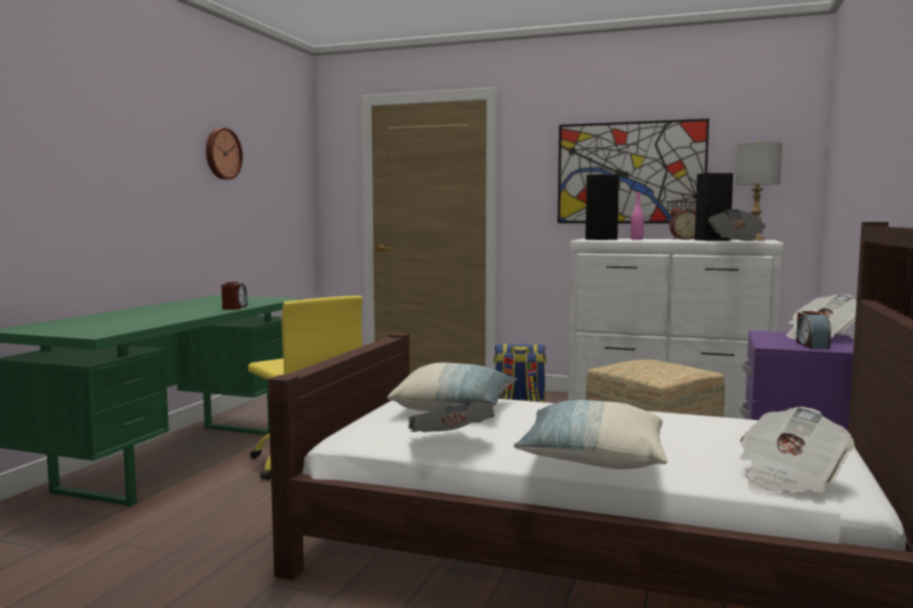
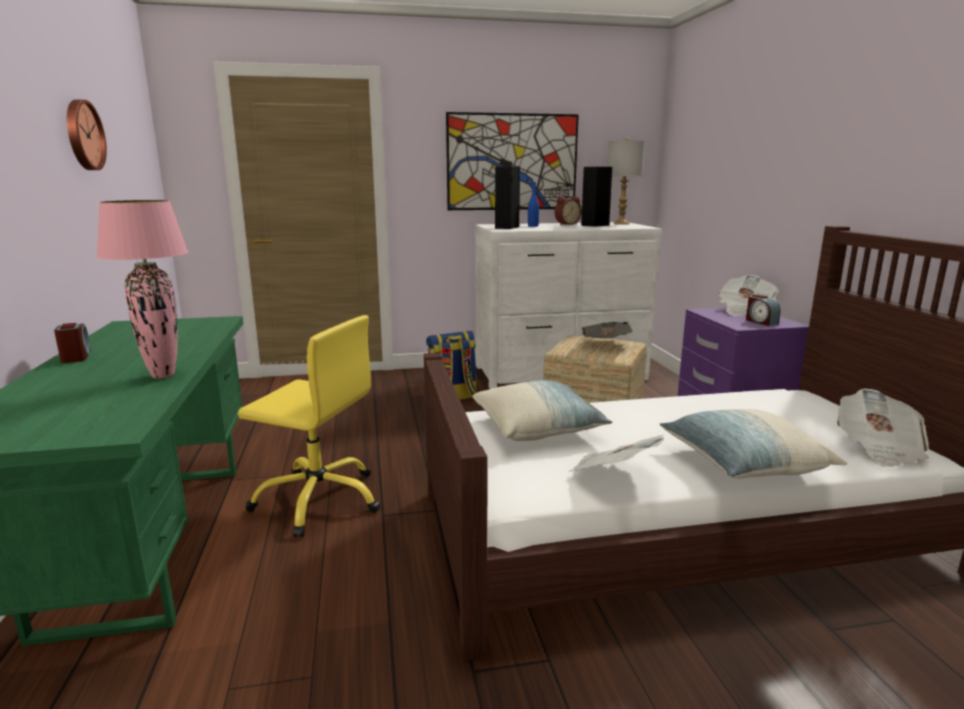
camera: 30 degrees left, 10 degrees up
(176, 318) = (162, 375): none -> pink table lamp
(234, 307) = (196, 343): alarm clock -> alarm clock (76, 357)
(636, 239) = (533, 226): pink bottle -> blue bottle
(737, 241) = (624, 227): newspaper -> newspaper (605, 344)

